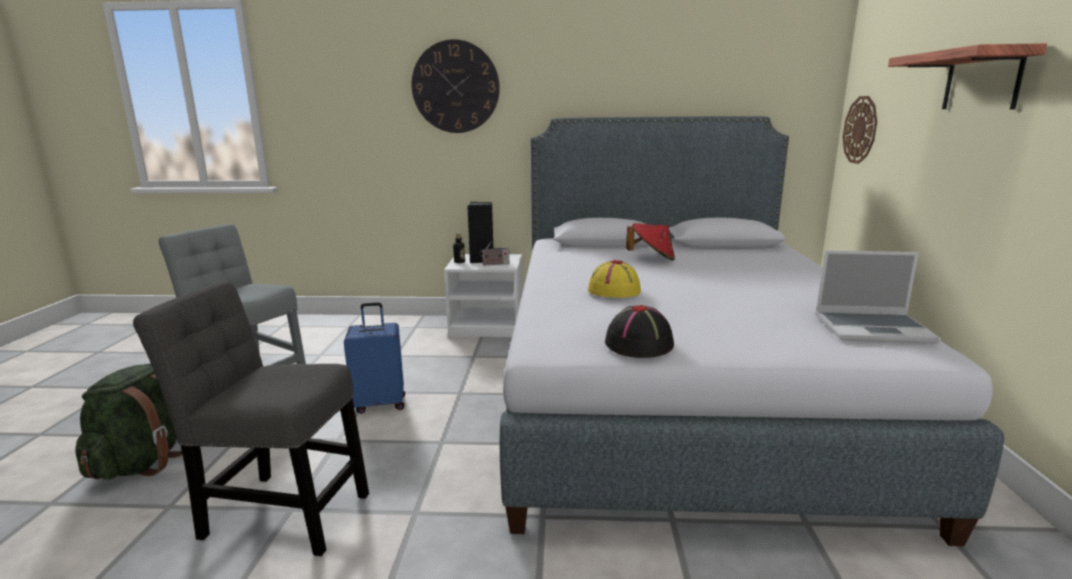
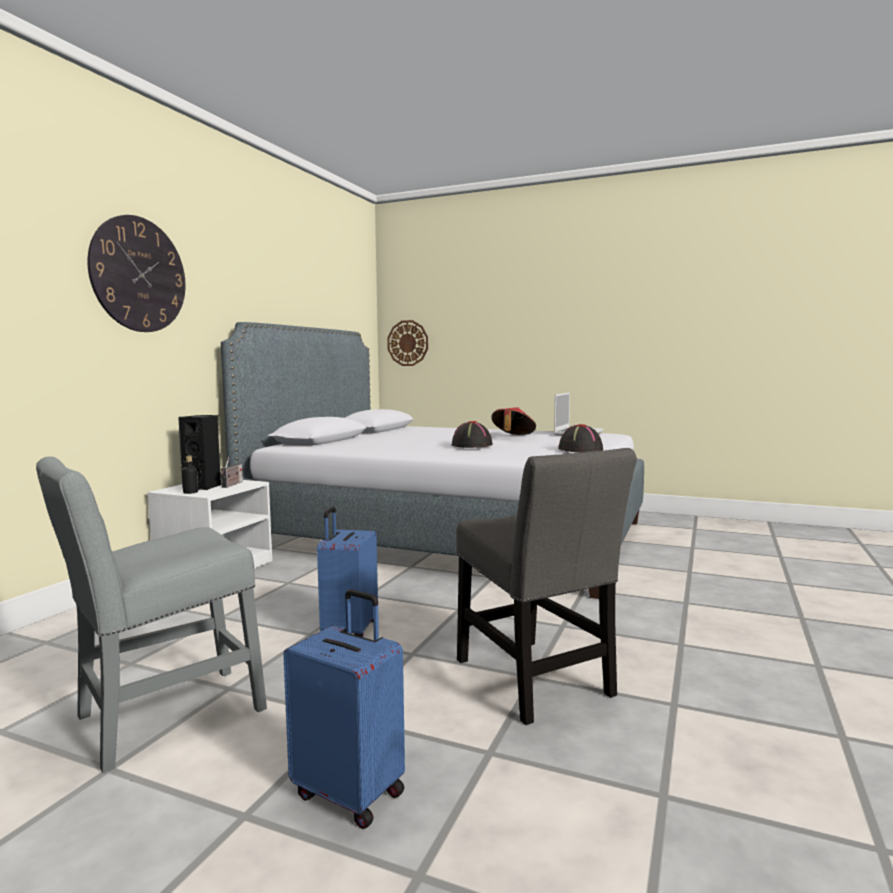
camera: 70 degrees left, 10 degrees down
(143, 462) = (351, 792): green backpack -> blue suitcase
(280, 512) = (536, 682): grey chair -> grey chair turned 60 degrees counterclockwise
(613, 291) = (471, 445): yellow hat -> black hat
(652, 258) = (394, 438): red hat -> red hat (513, 436)
(982, 80) = (519, 310): shelf -> none

